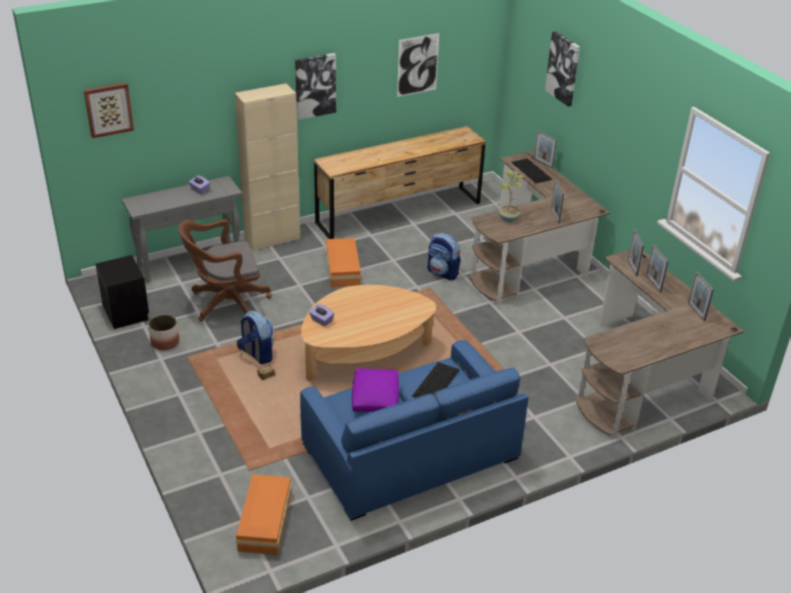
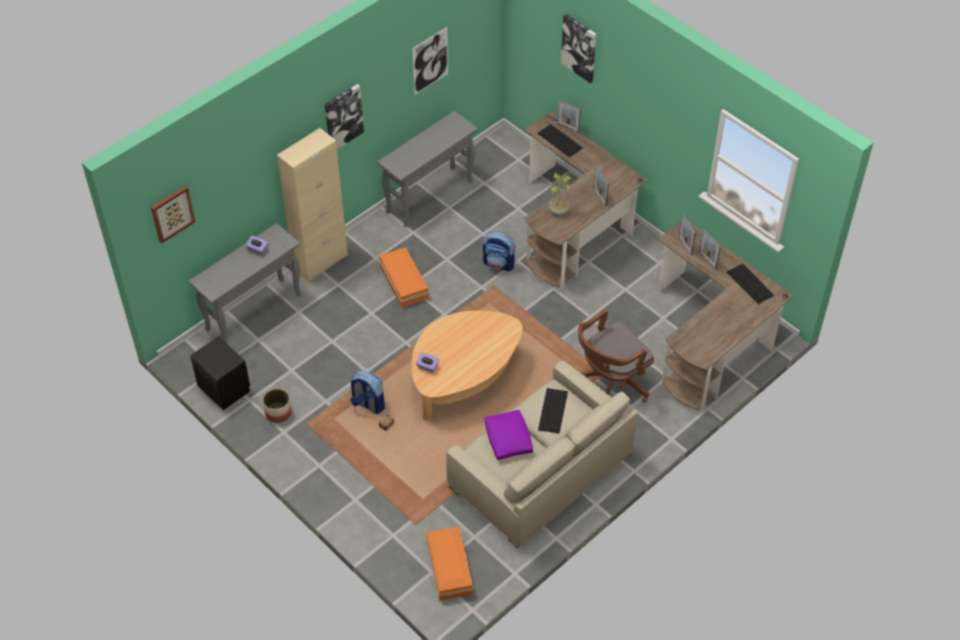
camera: 15 degrees left, 15 degrees up
(225, 304) = (312, 353): brown office chair -> brown office chair (609, 383)
(399, 213) = (430, 196): brown dresser -> grey console table
(409, 452) = (540, 470): blue sofa -> beige sofa
(696, 311) = (750, 284): picture frame -> keyboard

